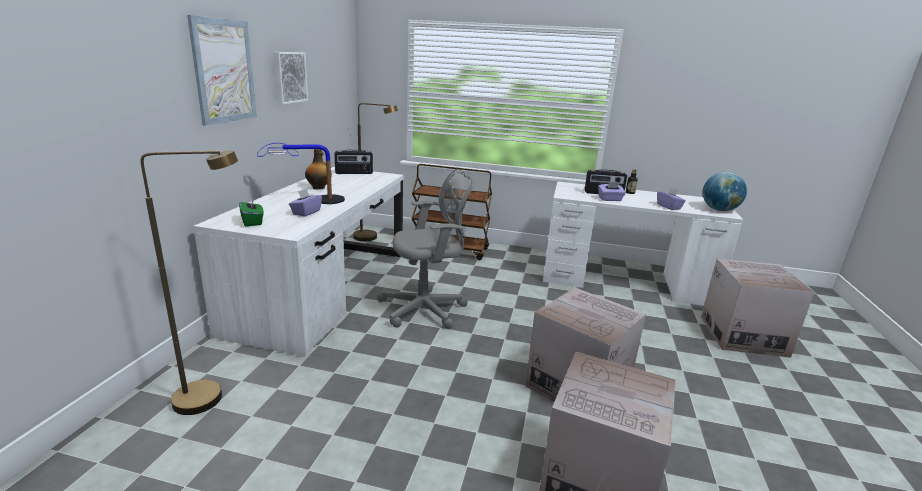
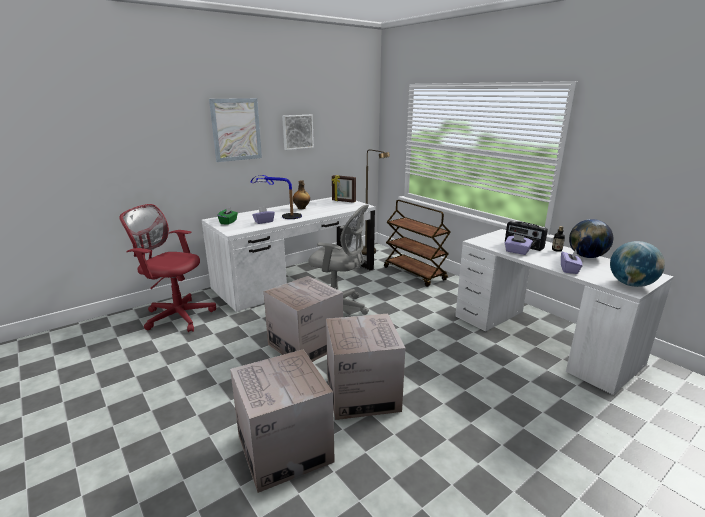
camera: 40 degrees right, 0 degrees up
(212, 396) = (177, 315): brown floor lamp -> red office chair
(354, 173) = (343, 201): radio -> picture frame
(656, 194) = (586, 256): none -> globe
(742, 336) = (596, 427): cardboard box -> cardboard box (305, 345)

